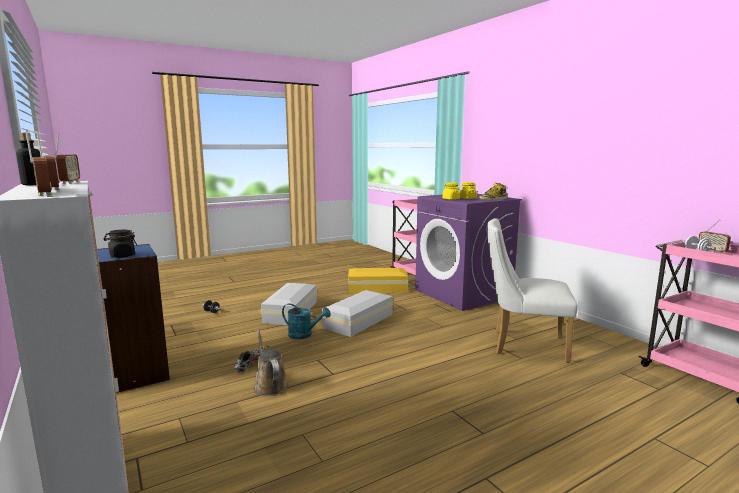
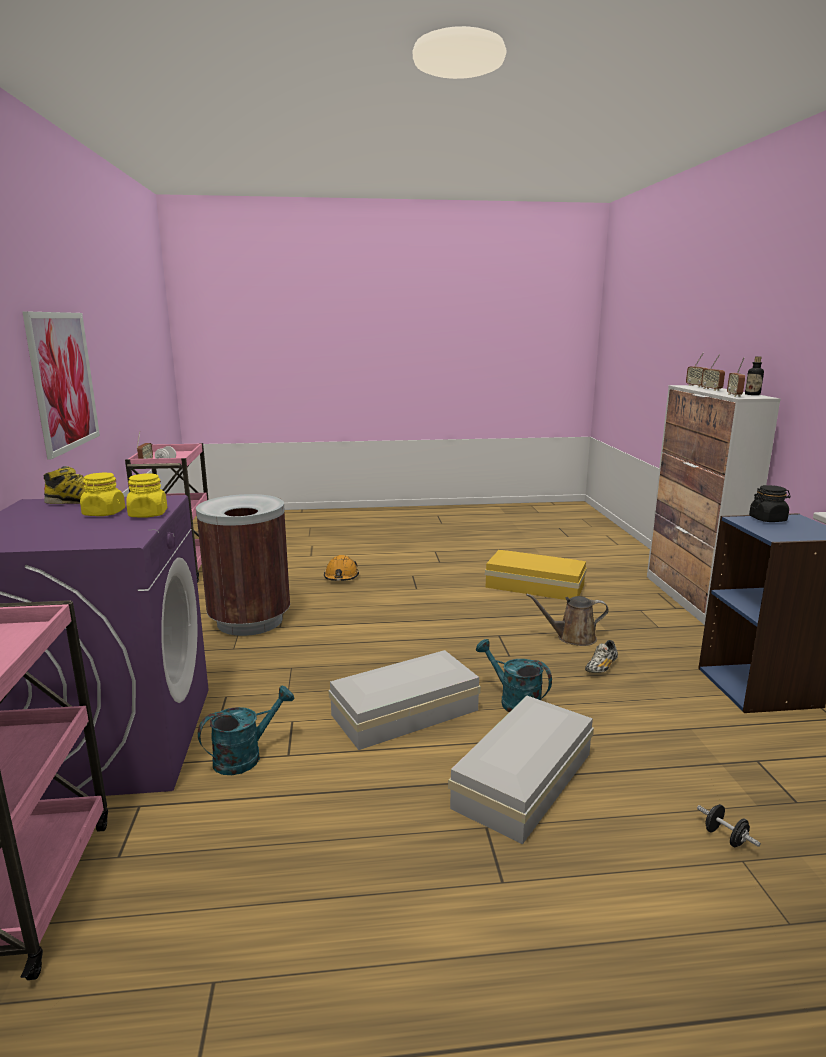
camera: 155 degrees left, 5 degrees up
(269, 385) = (572, 638): brown watering can -> brown watering can turned 90 degrees clockwise
(376, 288) = (245, 839): yellow storage box -> yellow storage box (536, 587)
(406, 299) = (245, 756): none -> turquoise watering can
(522, 344) = (250, 621): white chair -> brown trash can
(549, 407) = (341, 577): none -> orange hard hat
(607, 153) = (63, 381): none -> picture

